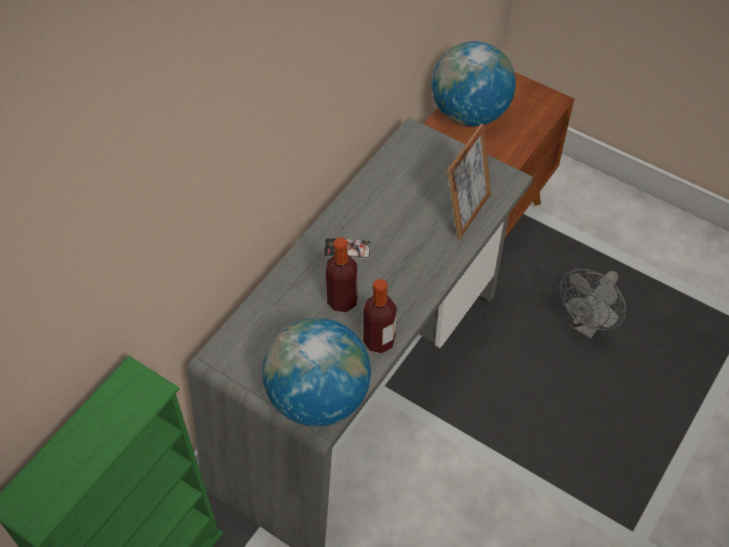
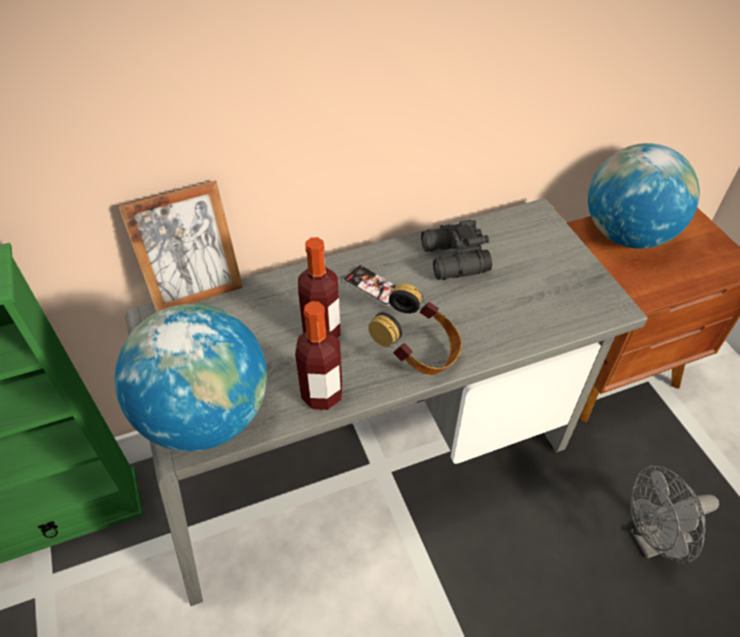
camera: 35 degrees right, 5 degrees down
(385, 200) = (453, 260): none -> black binoculars
(414, 279) = (418, 352): none -> headphones
(466, 212) = (535, 315): picture frame -> picture frame (197, 292)

